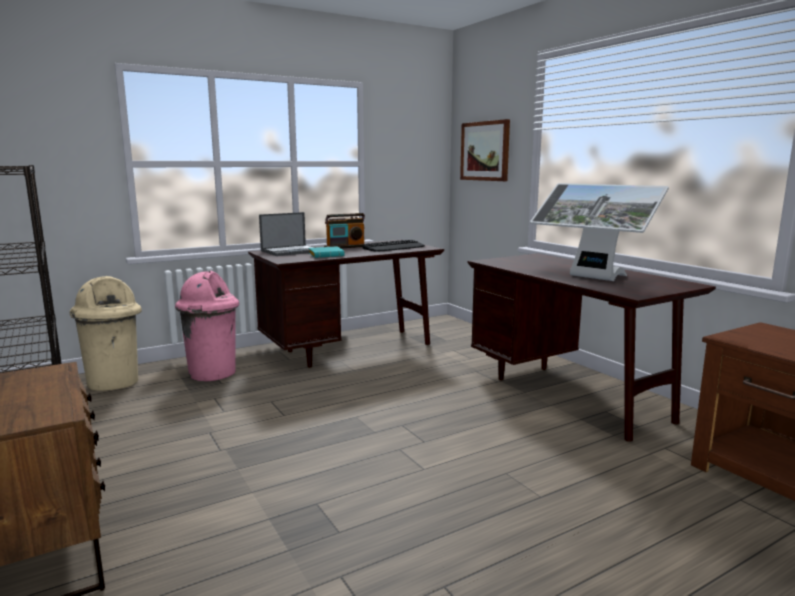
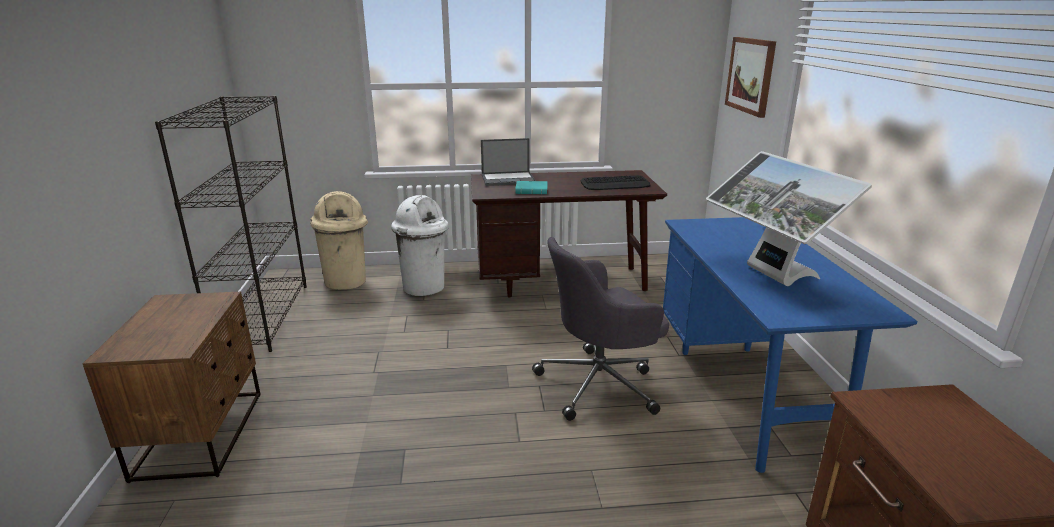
camera: 25 degrees right, 10 degrees up
(213, 373) = (424, 287): pink trash can -> white trash can
(345, 247) = (567, 178): radio -> none
(454, 413) = (600, 384): none -> grey office chair
(569, 394) = (745, 391): brown desk -> blue desk

